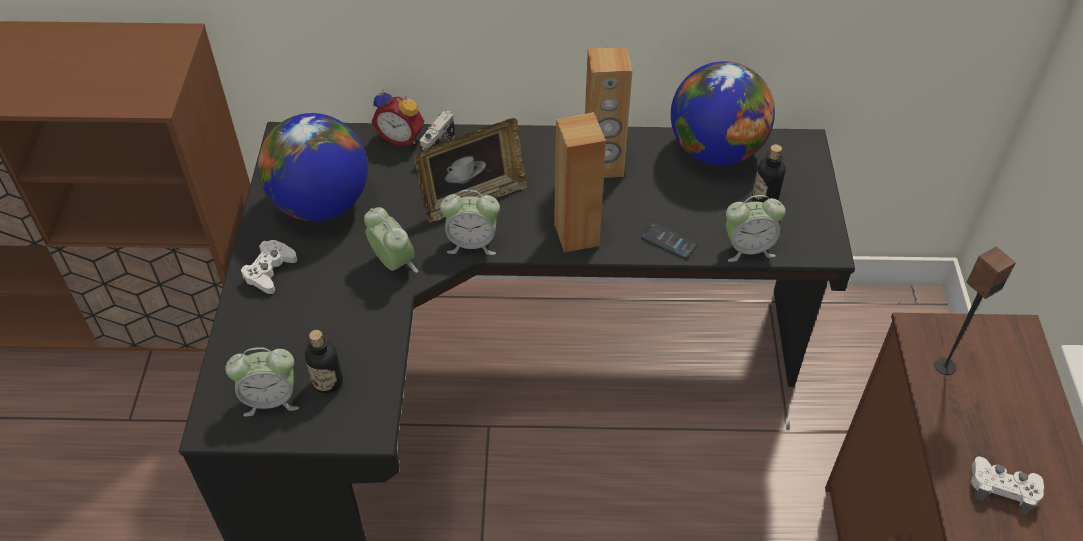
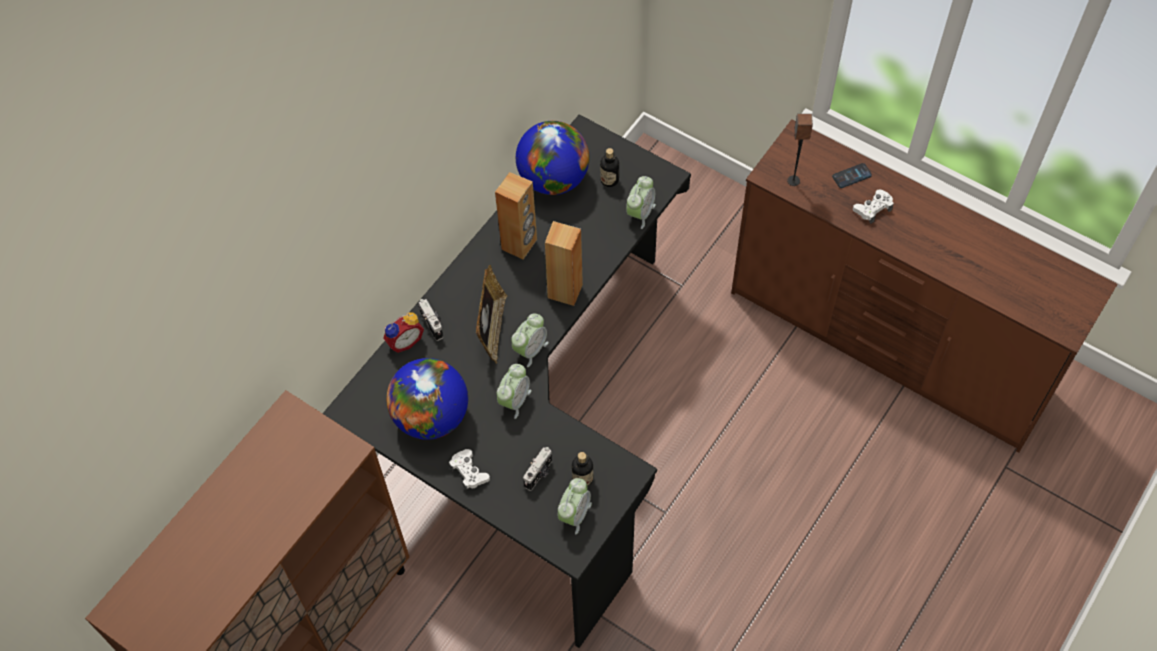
camera: 55 degrees left, 10 degrees up
(307, 336) = (539, 474): none -> camera
(393, 263) = (514, 400): alarm clock -> alarm clock turned 120 degrees clockwise
(669, 241) = (605, 248): phone -> phone (851, 176)

